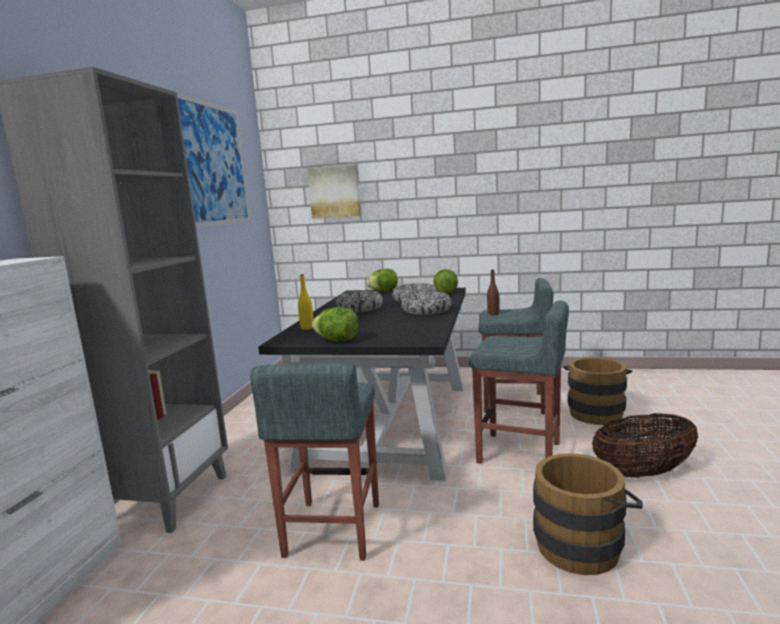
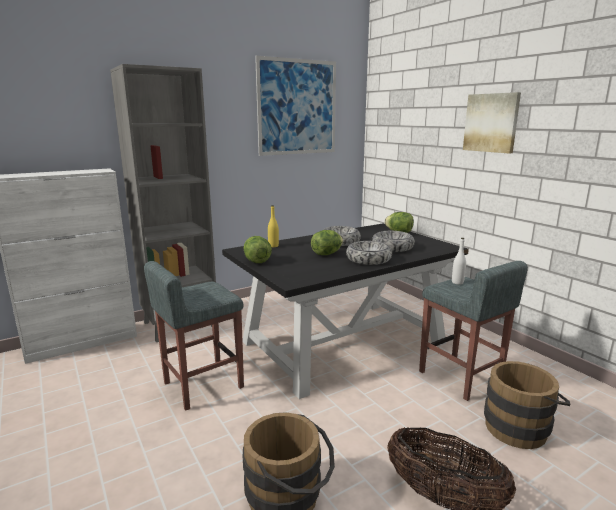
camera: 45 degrees right, 5 degrees up
(334, 192) = (406, 133): picture -> picture (491, 123)
(446, 293) = (434, 248): lettuce -> lettuce (326, 254)
(493, 314) = (457, 282): brown bottle -> white bottle
(520, 453) = (380, 415): grey stool -> none

